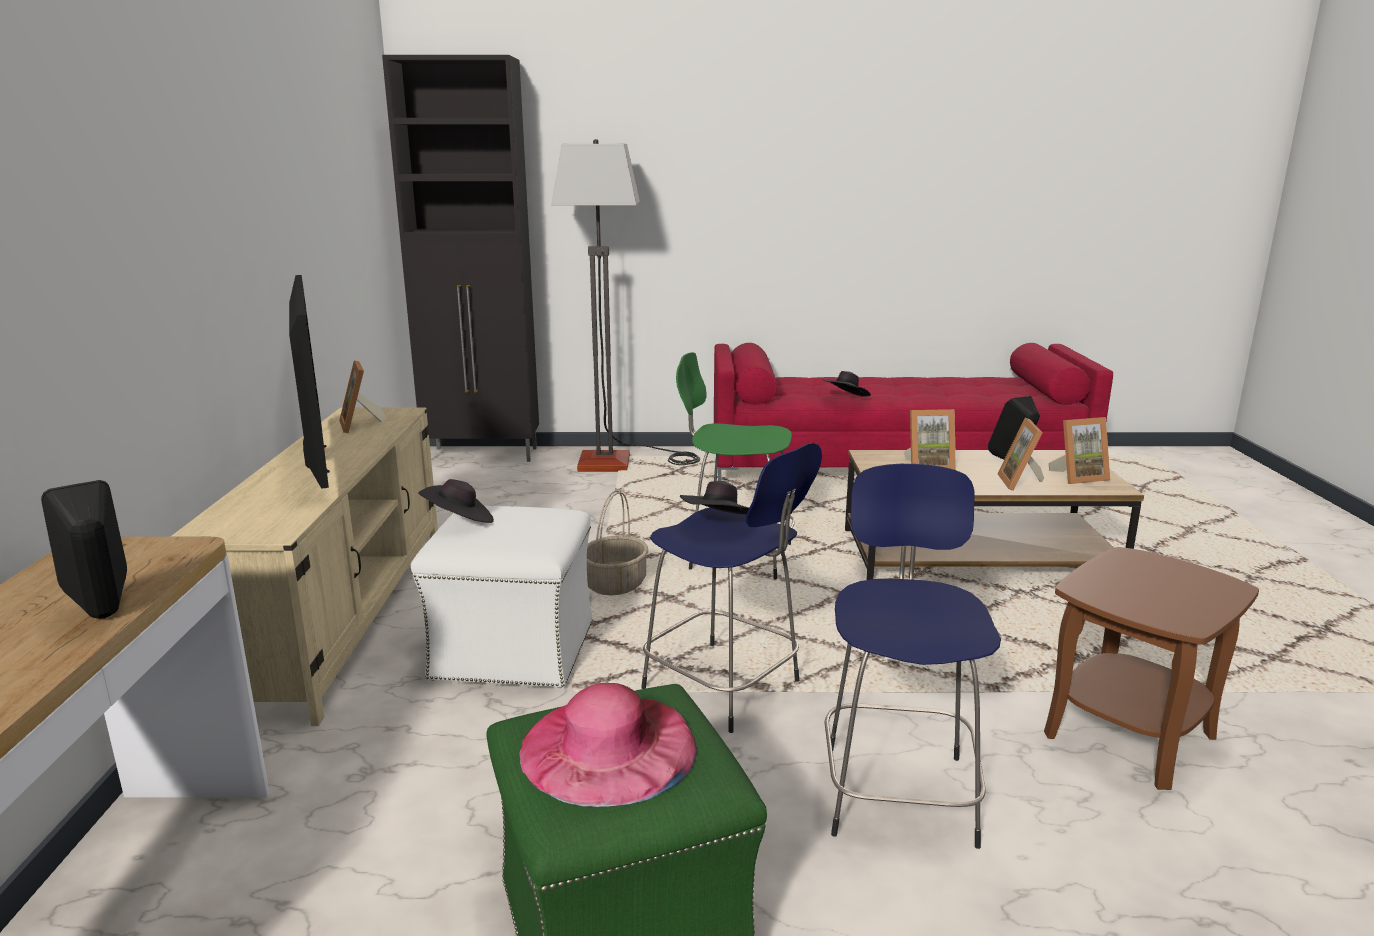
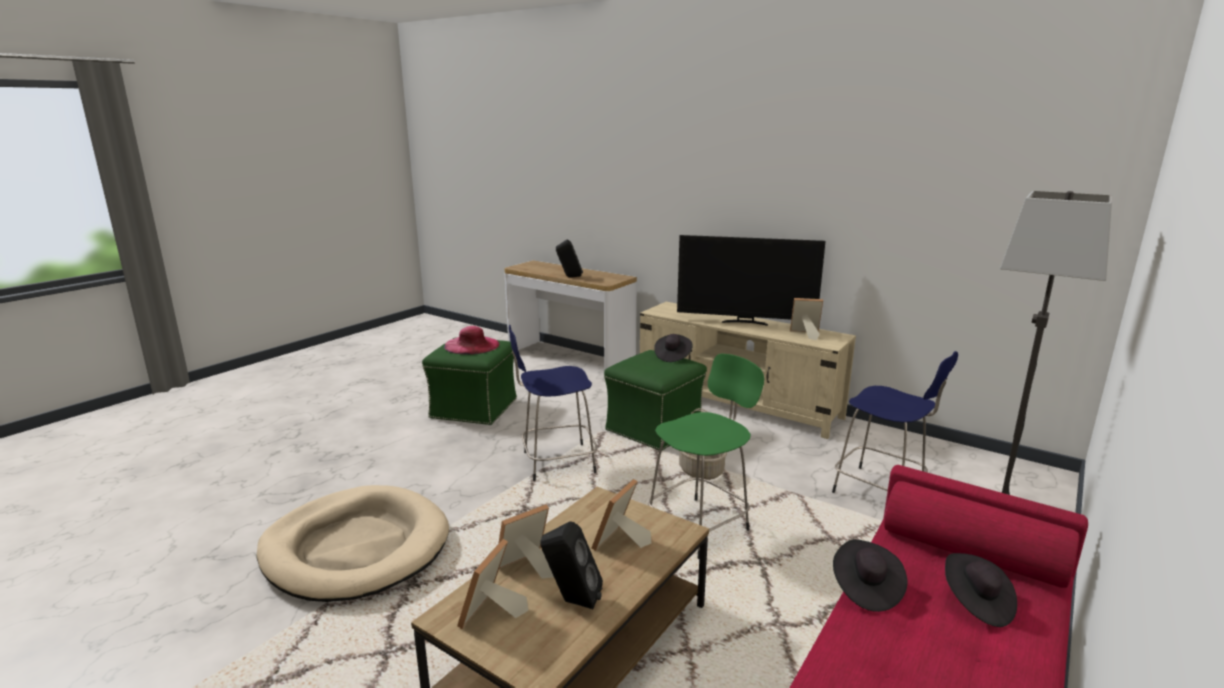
camera: 125 degrees right, 0 degrees up
(484, 455) = (1040, 492): black cabinet -> none
(512, 650) = (654, 428): white ottoman -> green ottoman
(719, 525) = (565, 380): black hat -> black hat (976, 603)
(898, 790) = (440, 470): blue stool -> blue stool (881, 492)
(1022, 483) = (526, 568): picture frame -> picture frame turned 75 degrees counterclockwise
(1130, 736) = (356, 548): brown side table -> beige dog bed

